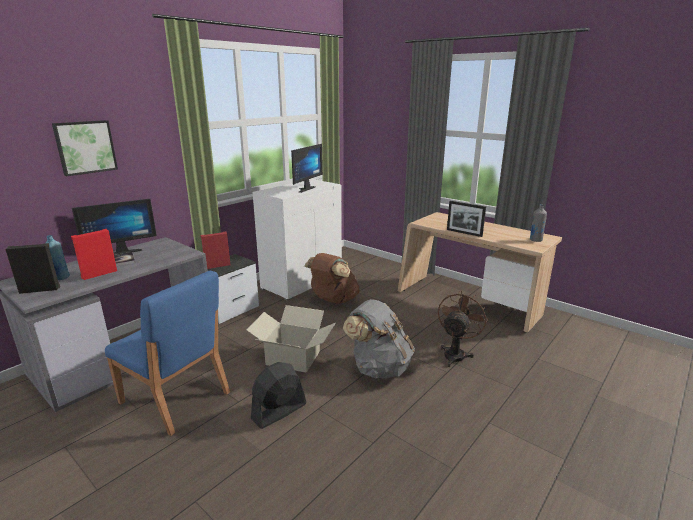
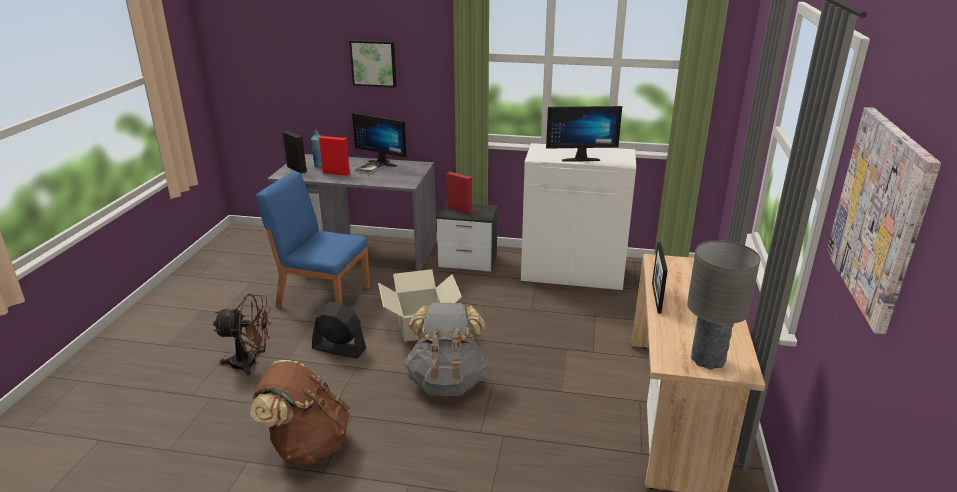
camera: 60 degrees right, 5 degrees up
(175, 398) = (323, 296): blue chair -> blue chair turned 105 degrees clockwise
(333, 300) = (555, 308): brown backpack -> brown backpack (307, 446)
(456, 353) = (526, 430): brown fan -> brown fan (251, 363)
(535, 240) = (708, 360): grey bottle -> grey table lamp
(622, 119) = (880, 215): none -> picture

